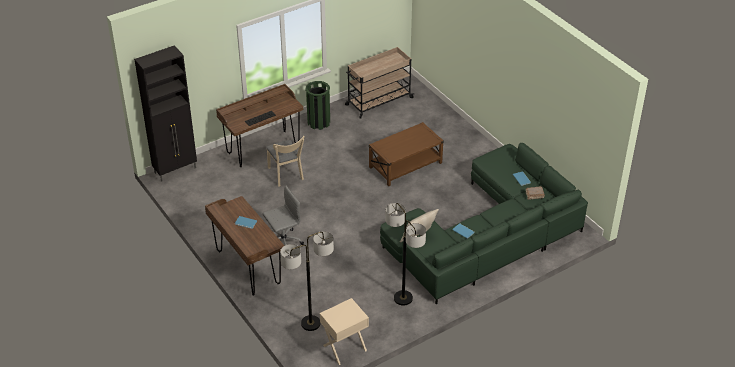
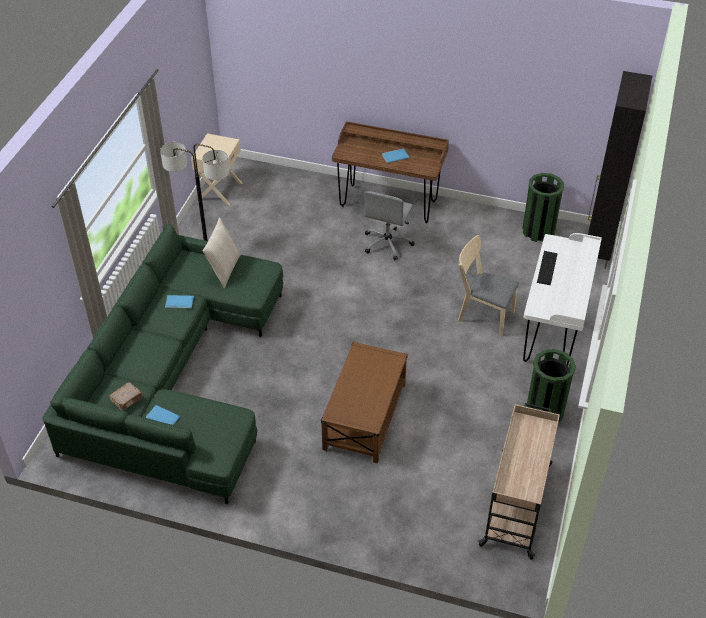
camera: 140 degrees right, 5 degrees up
(189, 198) = (538, 231): none -> green trash can
(263, 148) = (553, 330): brown desk -> white desk
(310, 323) = (272, 192): floor lamp -> none

